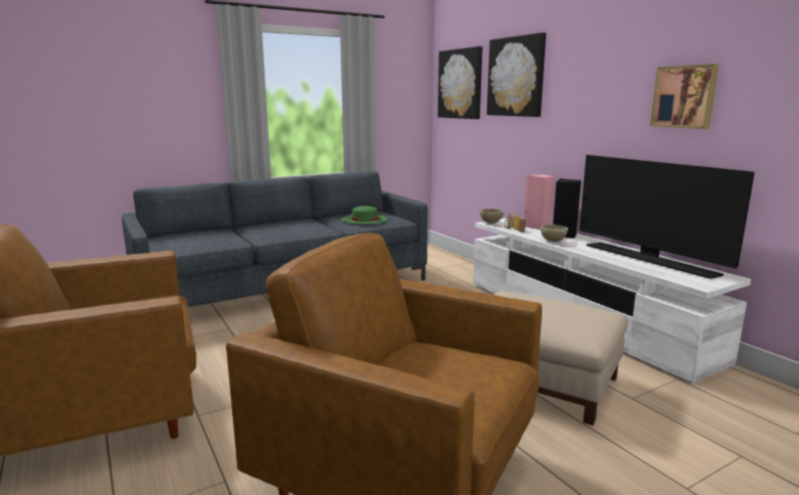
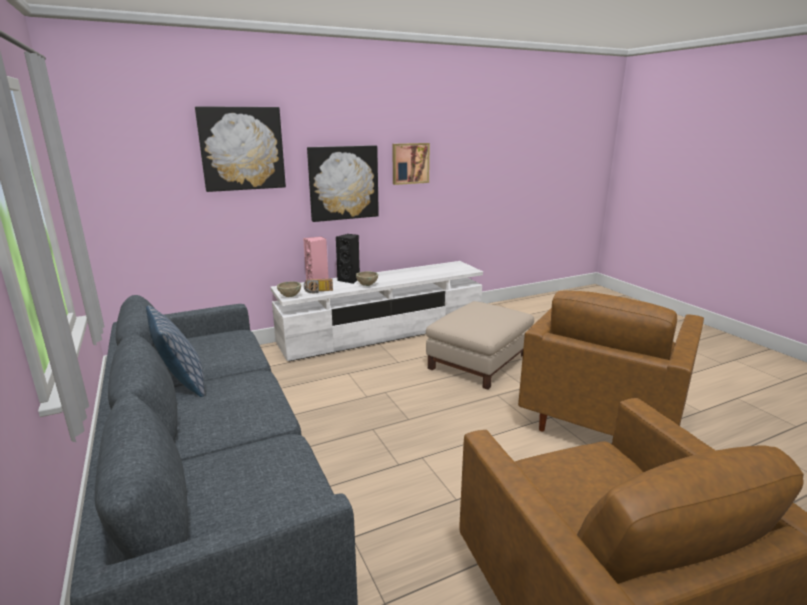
camera: 85 degrees left, 5 degrees up
(315, 219) = (182, 384): none -> pillow
(364, 219) = (219, 350): green hat -> none
(460, 84) = (136, 157): picture -> picture (343, 183)
(650, 260) = (422, 270): television -> none

